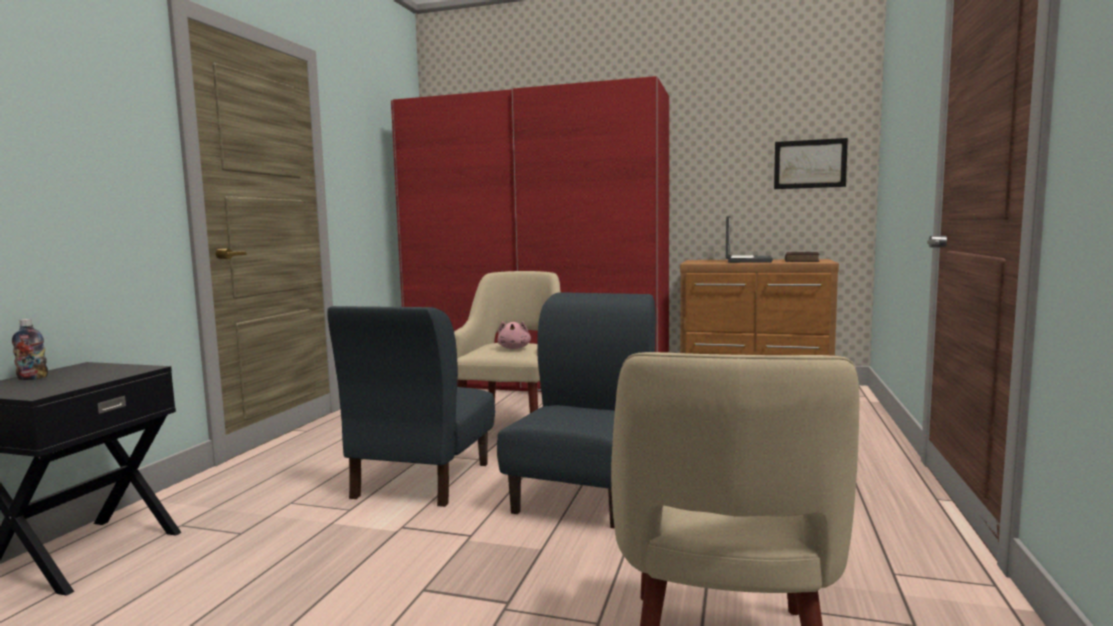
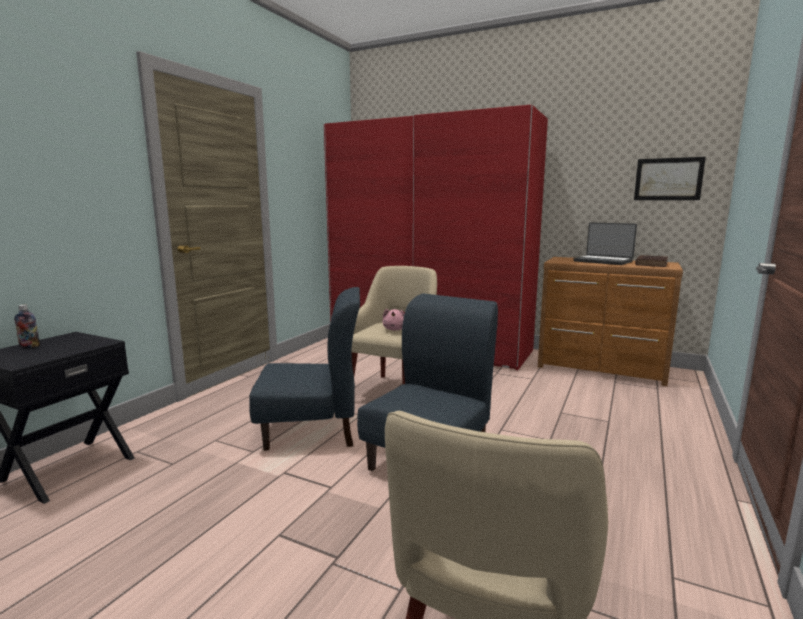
camera: 10 degrees right, 5 degrees up
(421, 480) = (312, 430): blue chair -> blue chair turned 120 degrees counterclockwise
(747, 261) = (603, 261): laptop -> laptop turned 105 degrees clockwise

